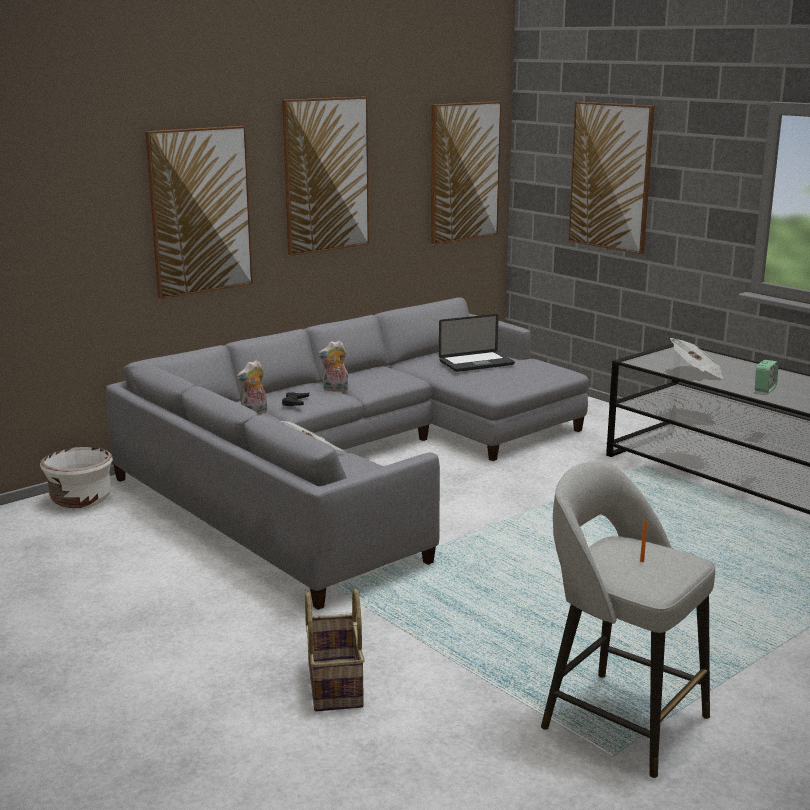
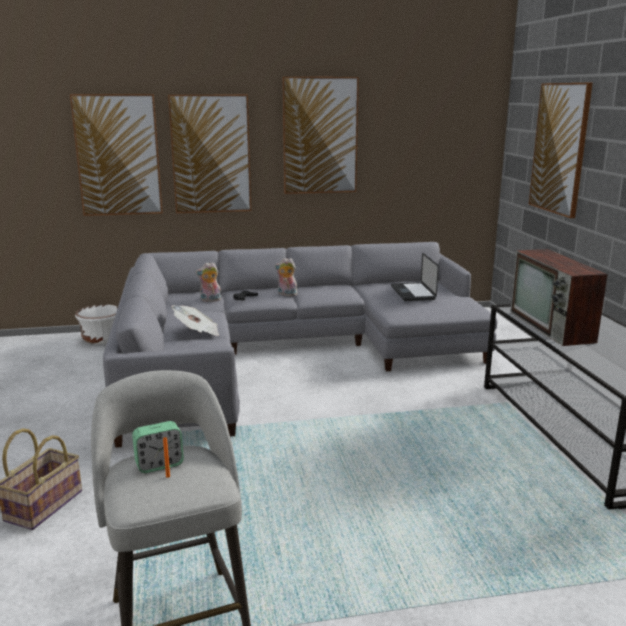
camera: 30 degrees right, 0 degrees up
(464, 172) = (454, 142): picture -> picture (118, 155)
(476, 363) = (413, 293): laptop -> laptop turned 75 degrees clockwise
(696, 372) = (552, 327): newspaper -> television
(765, 389) = (597, 352): alarm clock -> alarm clock (159, 464)

